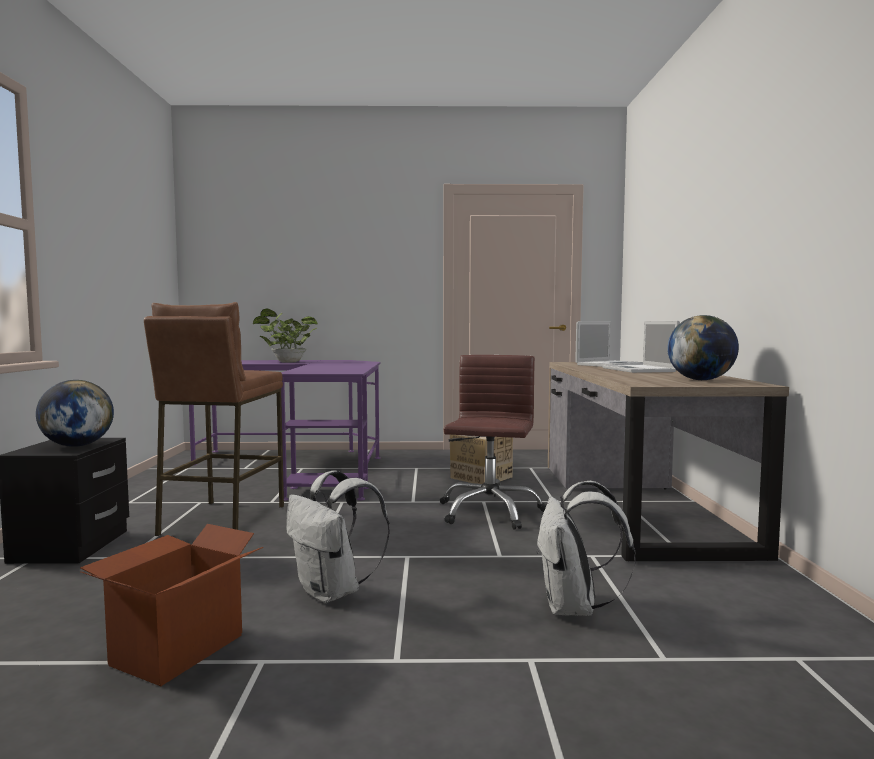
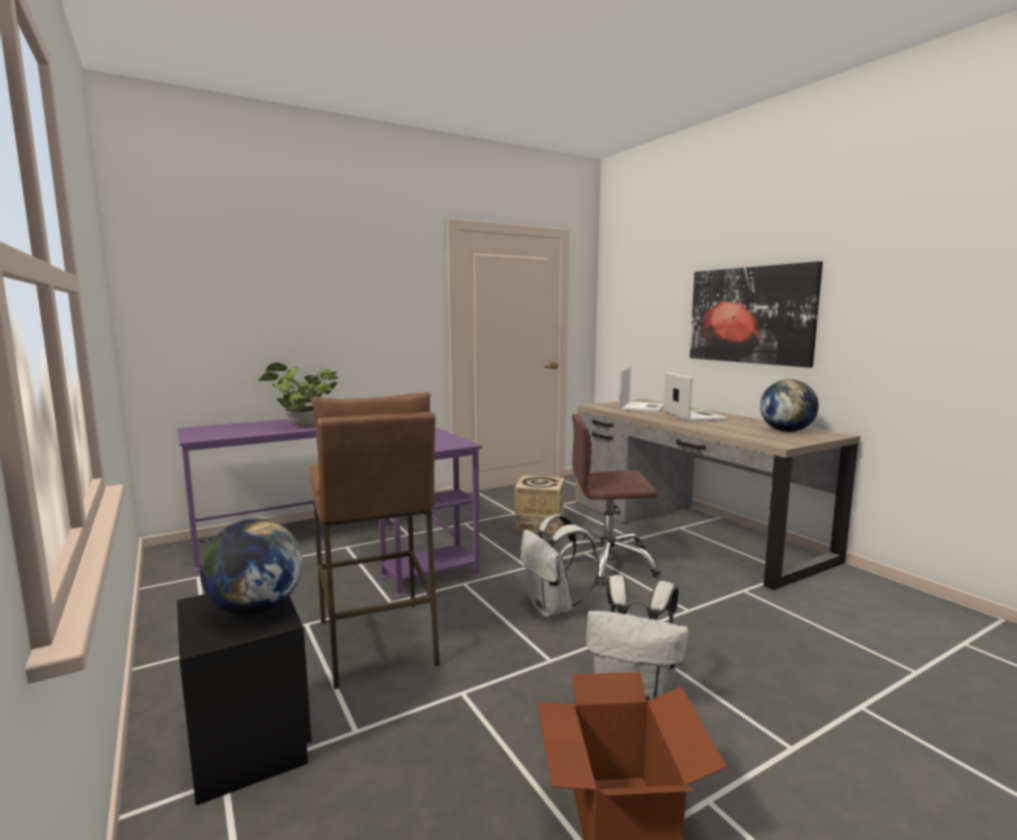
camera: 30 degrees left, 5 degrees up
(489, 511) = (607, 563): brown office chair -> brown office chair turned 75 degrees counterclockwise
(574, 608) = (810, 646): white backpack -> white backpack (553, 608)
(639, 370) = (693, 416): laptop -> laptop turned 150 degrees counterclockwise
(714, 249) = (750, 315): none -> picture

